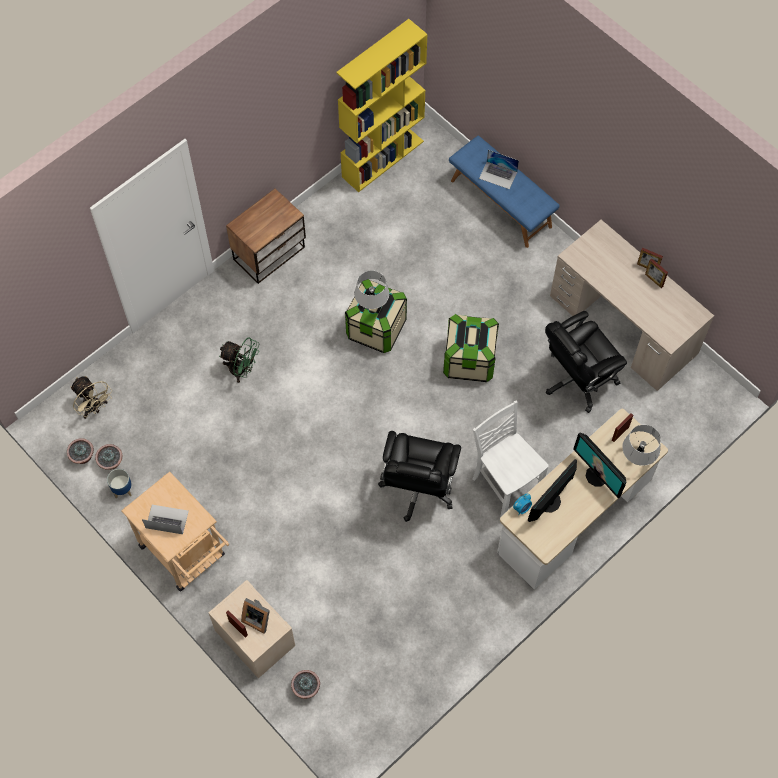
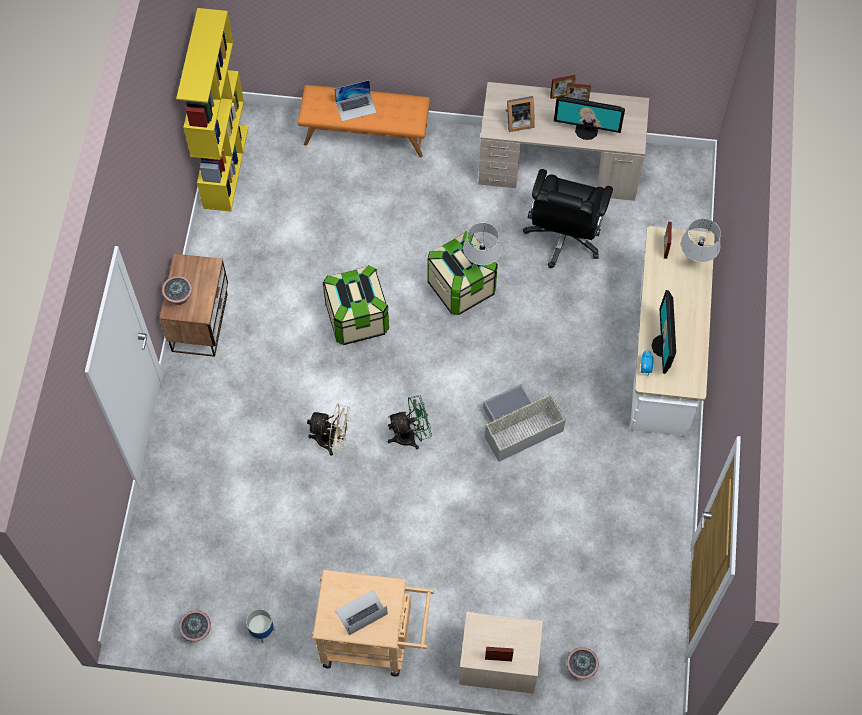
camera: 40 degrees left, 0 degrees up
(94, 408) = (166, 580): beige fan -> beige fan (332, 440)
(111, 463) = (229, 615): potted plant -> potted plant (179, 297)
(242, 370) = (272, 443): green fan -> green fan (410, 435)
(257, 618) = (506, 636): picture frame -> picture frame (518, 121)
(372, 304) = (352, 295): grey table lamp -> grey table lamp (481, 260)
(418, 488) = (518, 427): black office chair -> grey storage box
(501, 203) = (365, 134): blue bench -> orange bench
(504, 486) = (586, 371): white chair -> none
(596, 476) = (679, 296): monitor -> monitor (586, 130)

